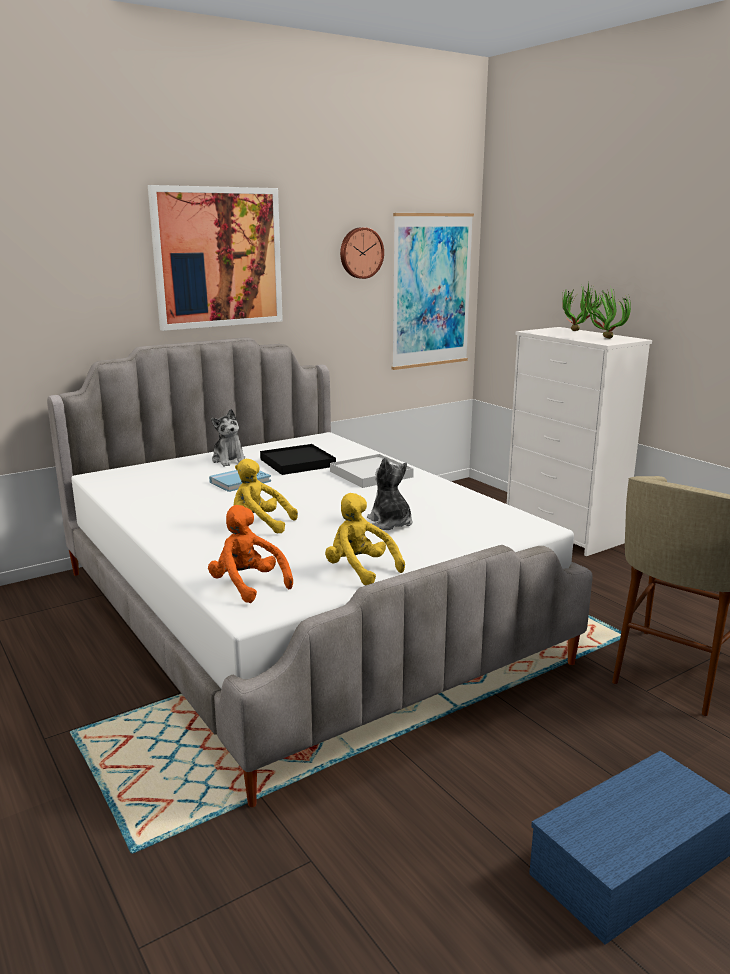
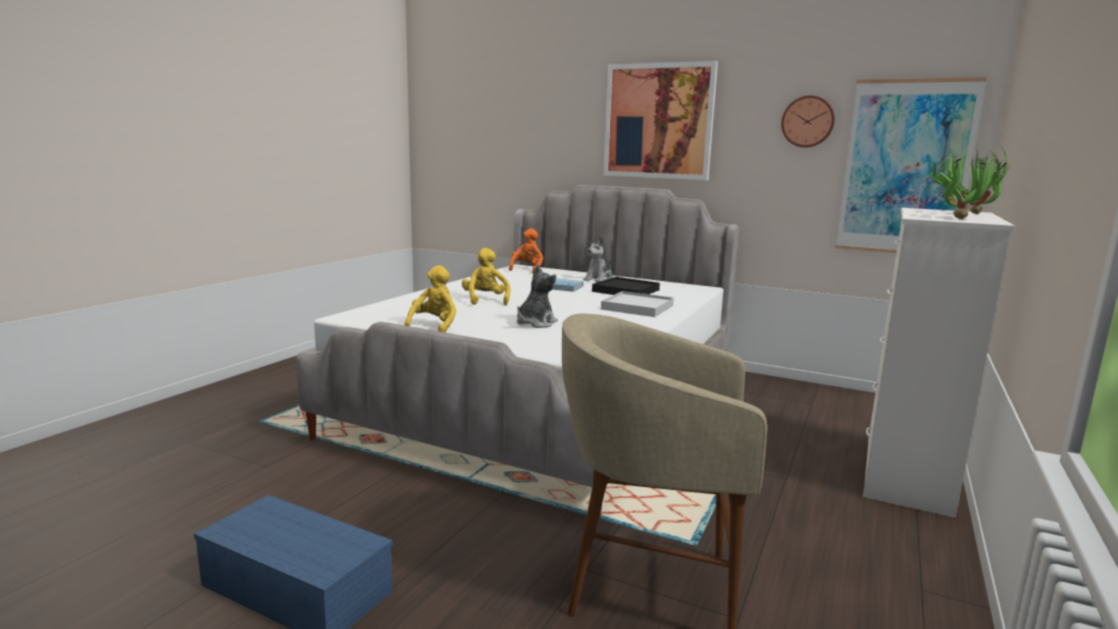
camera: 60 degrees right, 5 degrees down
(248, 585) = (384, 311): orange plush toy -> orange plush toy (527, 270)

